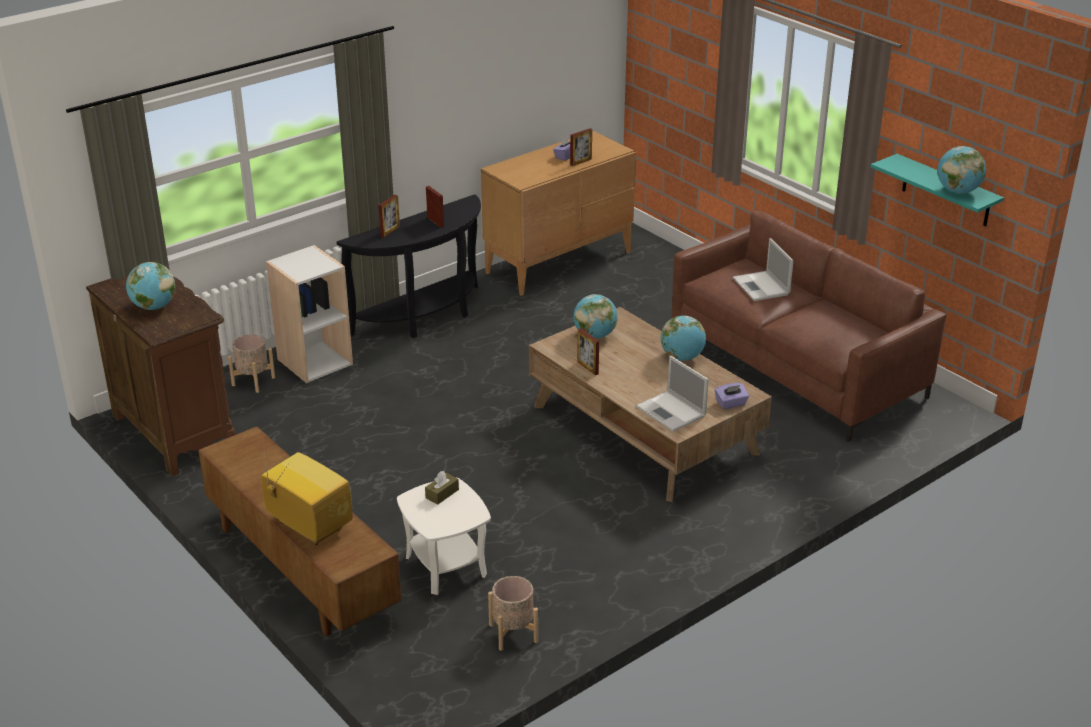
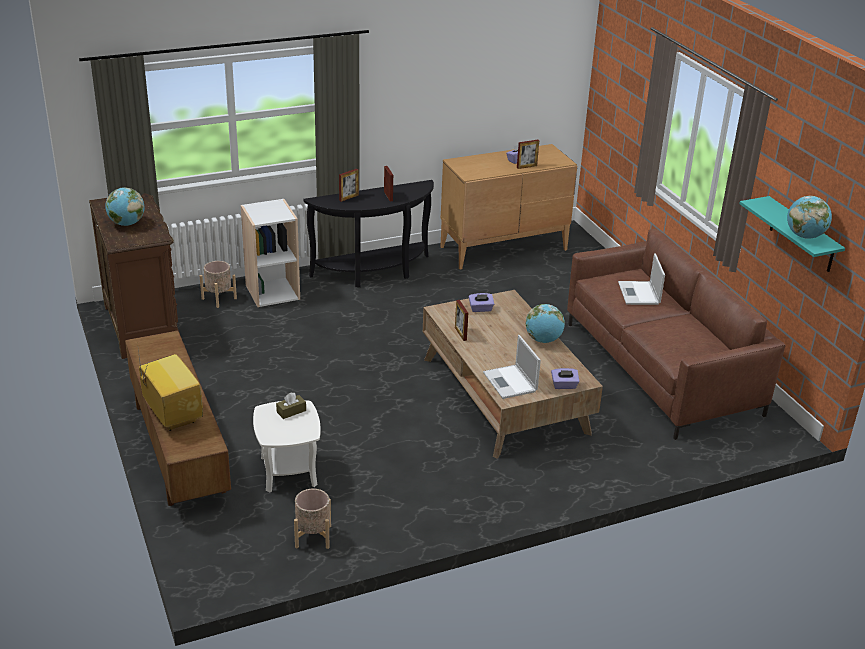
camera: 15 degrees right, 0 degrees up
(595, 335) = (480, 309): globe -> purple tissue box

